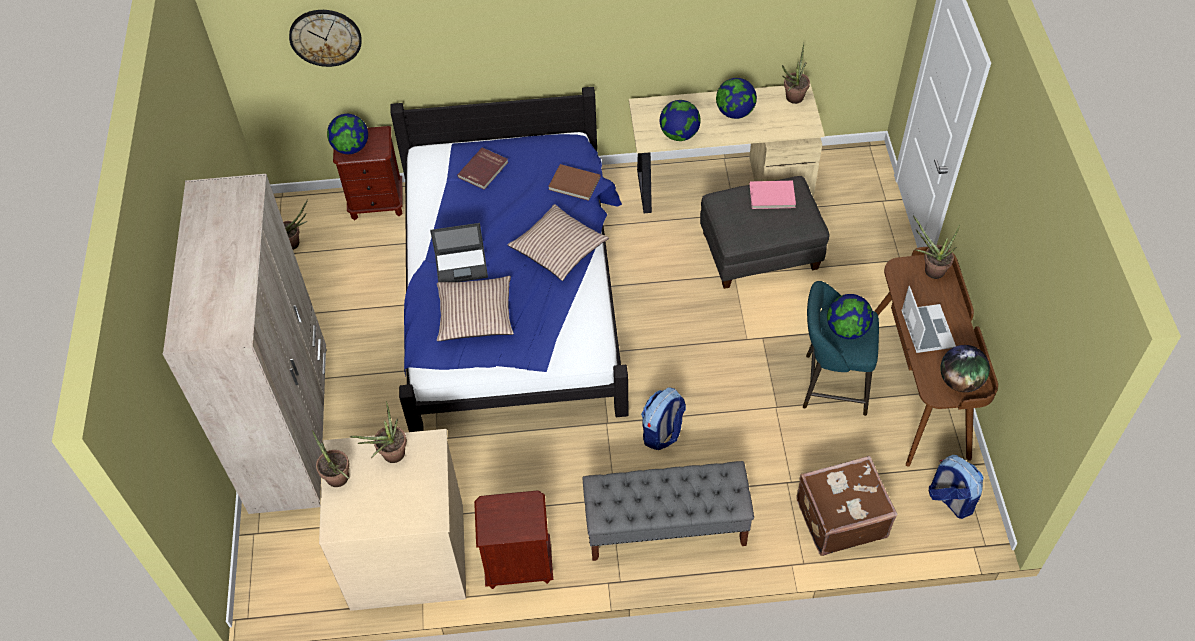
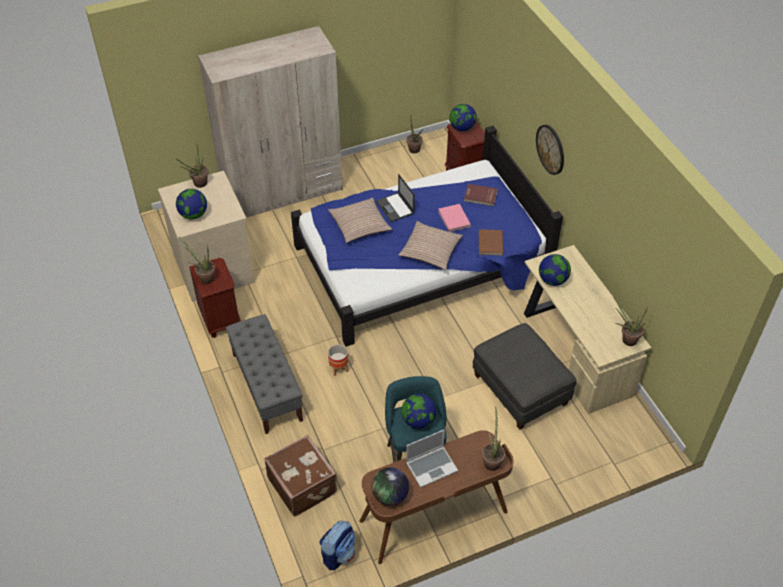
camera: 70 degrees right, 5 degrees down
(325, 37) = (485, 56): wall clock -> wall clock (550, 149)
(390, 457) = (219, 200): potted plant -> potted plant (204, 278)
(662, 433) = (338, 368): backpack -> planter
(735, 112) = (592, 307): globe -> globe (193, 214)
(772, 196) = (540, 361): pink book -> pink book (453, 219)

